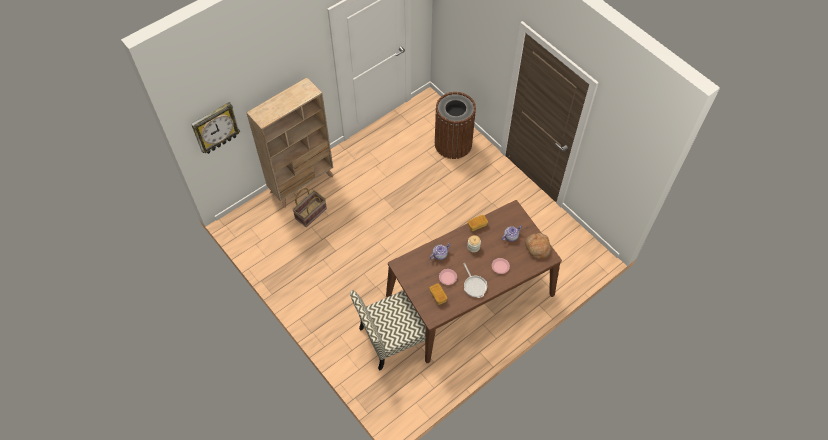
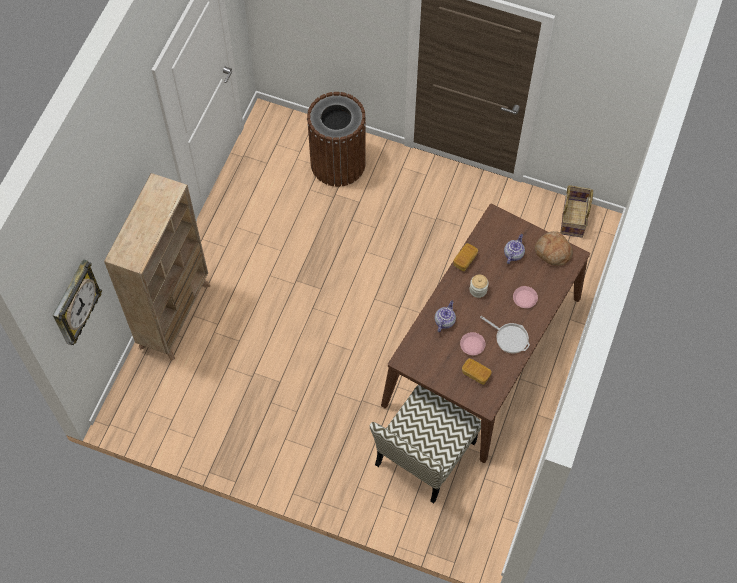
camera: 30 degrees left, 5 degrees up
(310, 213) = (213, 349): basket -> basket (573, 217)

